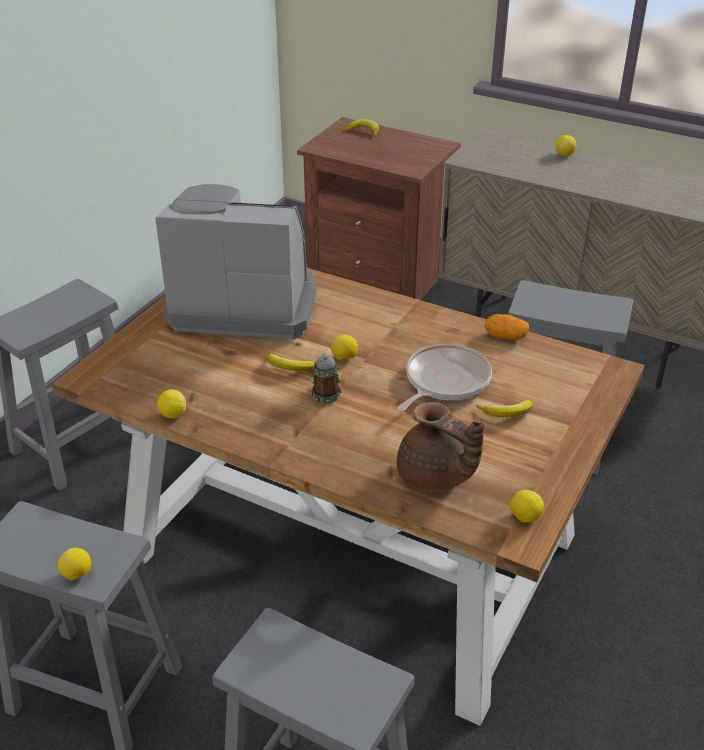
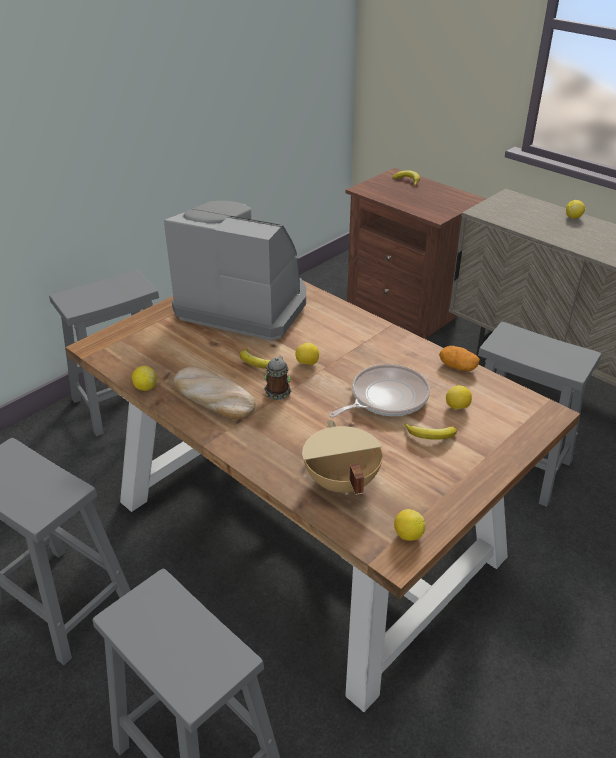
camera: 15 degrees right, 0 degrees up
(77, 574) = (26, 507): lemon -> lemon (457, 407)
(255, 412) = (212, 397): none -> bread
(434, 478) = (340, 482): brown teapot -> beige cooking pot

